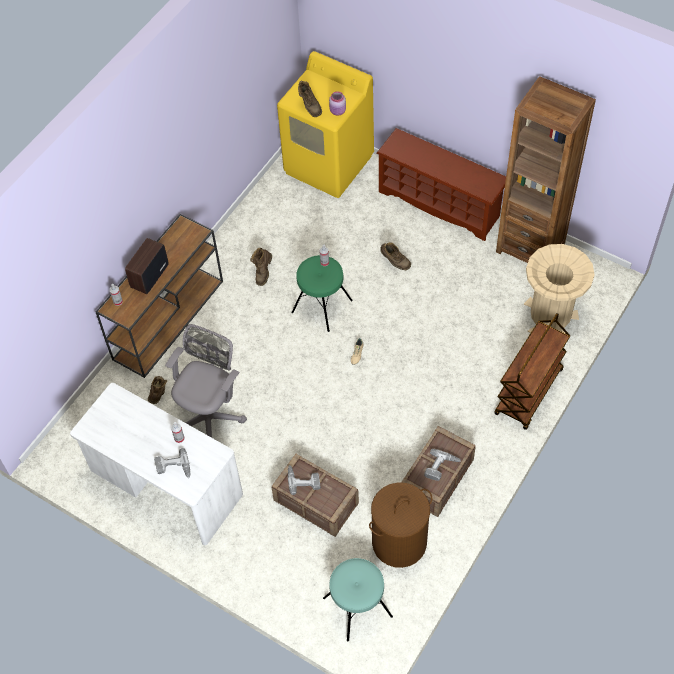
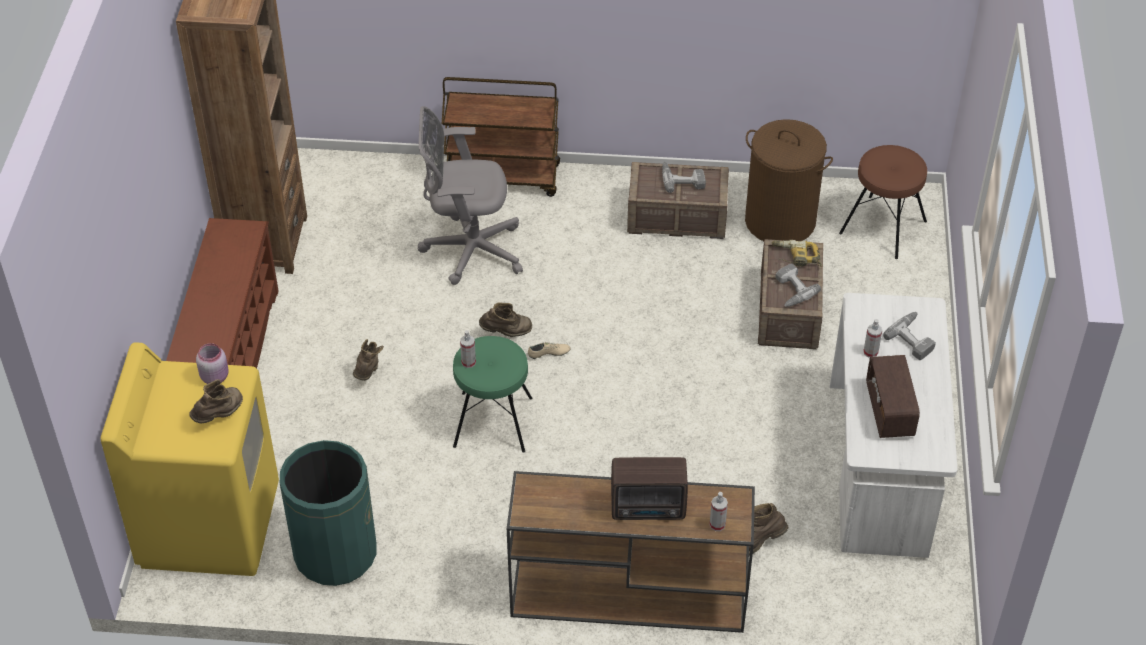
camera: 120 degrees left, 10 degrees down
(132, 424) = (889, 410): none -> radio
(210, 416) = (749, 468): grey office chair -> grey office chair (468, 249)
(263, 272) = (473, 516): brown boot -> brown boot (506, 333)
(278, 208) = (335, 553): none -> green trash can
(330, 498) = (795, 257): none -> power drill
(357, 607) = (883, 227): turquoise stool -> brown stool
(550, 316) = (373, 192): beige trash can -> none

